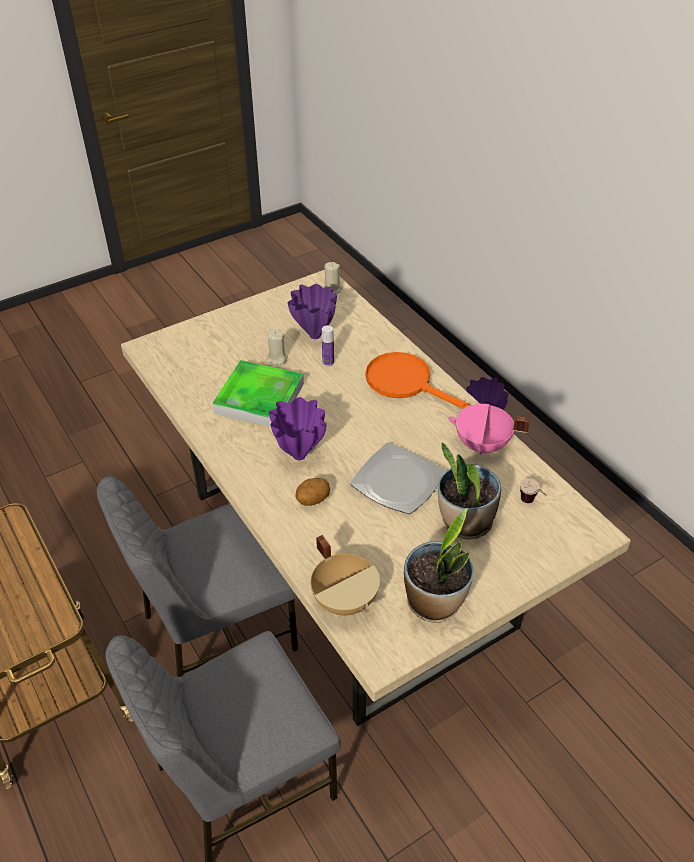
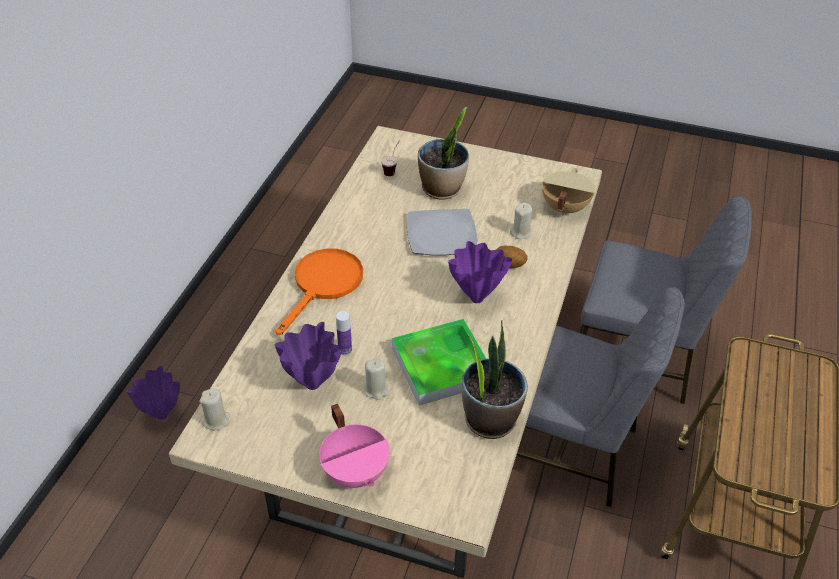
camera: 130 degrees left, 0 degrees up
(345, 538) = (520, 232): none -> beige candle
(406, 383) = (324, 285): orange frying pan -> orange frying pan turned 150 degrees counterclockwise
(435, 602) = (519, 174): potted plant -> potted plant (490, 418)
(482, 445) = (358, 212): pink cooking pot -> pink cooking pot (356, 471)

